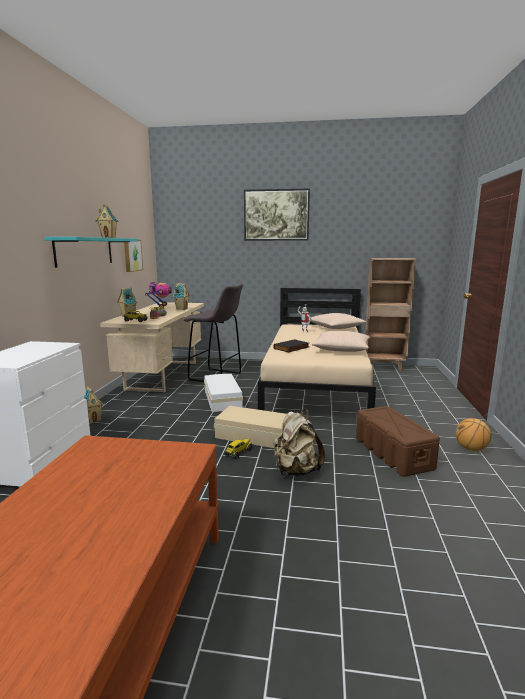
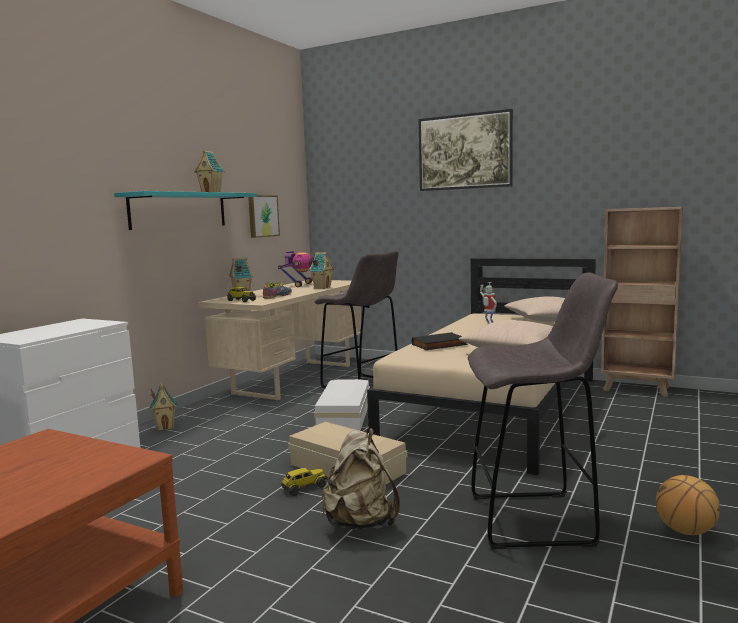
camera: 20 degrees right, 5 degrees down
(393, 454) = (535, 520): brown storage box -> grey stool

